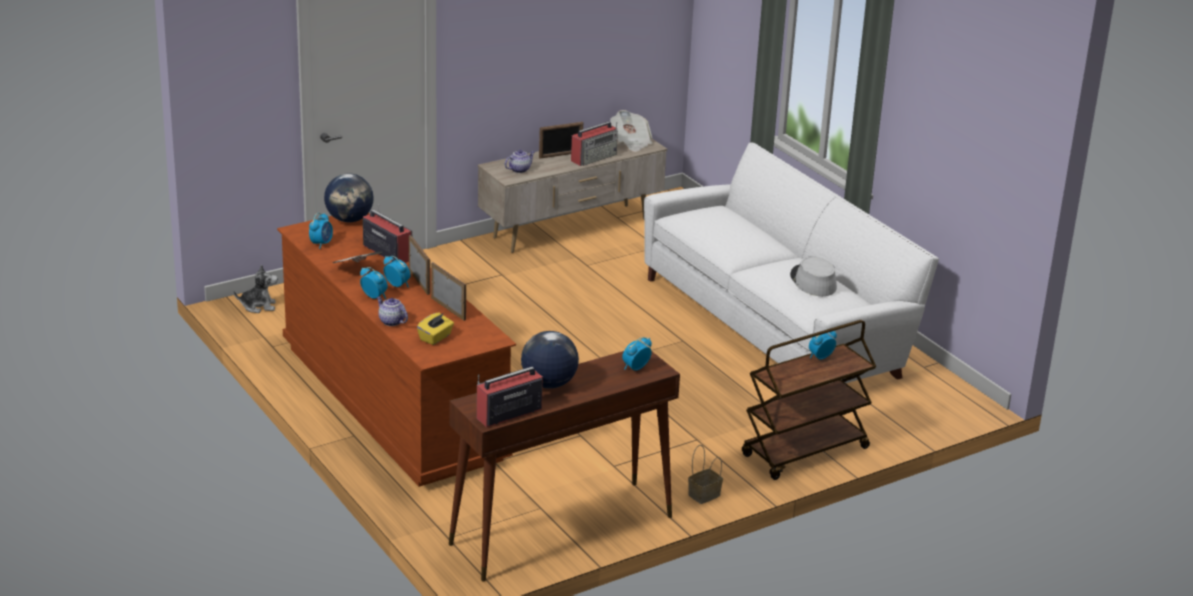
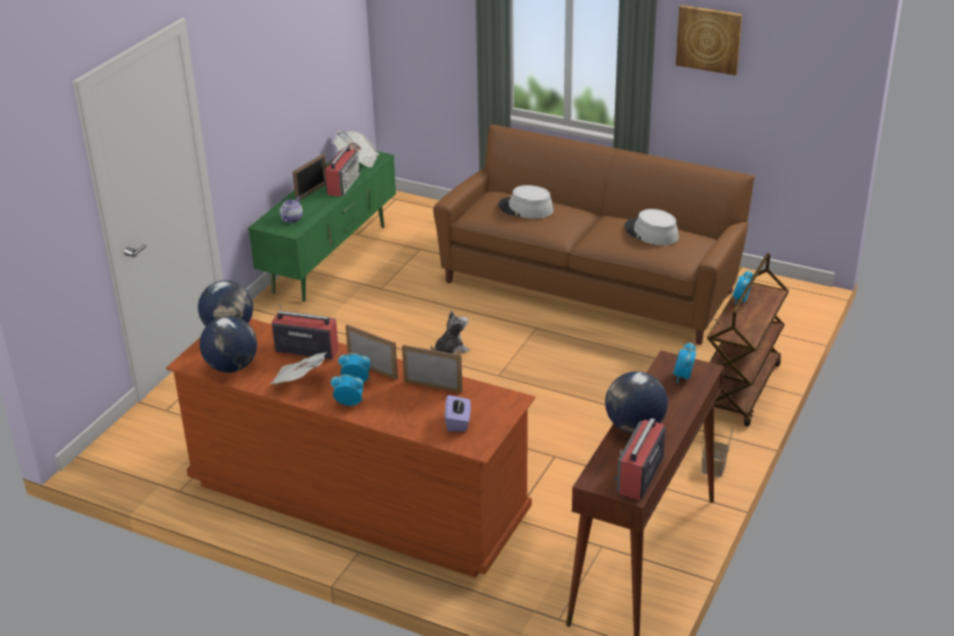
camera: 30 degrees left, 5 degrees up
(258, 306) = (120, 453): plush toy -> plush toy (450, 352)
(321, 244) = (231, 367): alarm clock -> globe
(391, 321) = (397, 423): teapot -> none
(435, 337) = (458, 422): yellow tissue box -> purple tissue box
(571, 229) = (331, 259): beige tv stand -> green tv stand
(726, 226) = (525, 208): none -> grey hat
(776, 325) = (591, 283): white sofa -> brown sofa
(932, 105) = (709, 39): none -> picture

